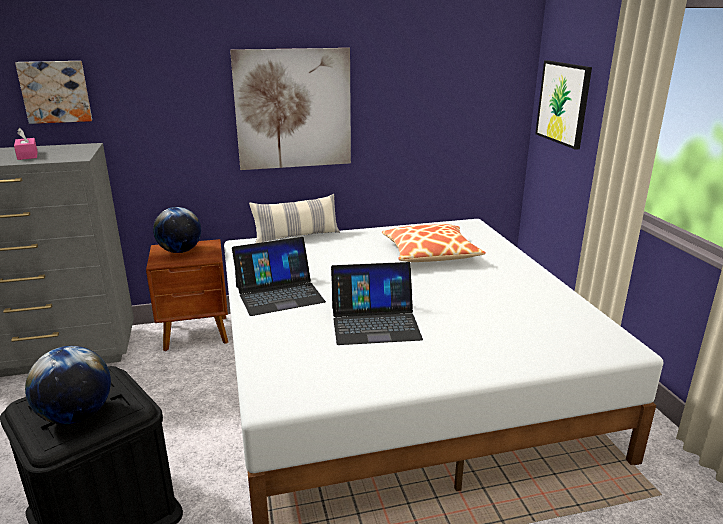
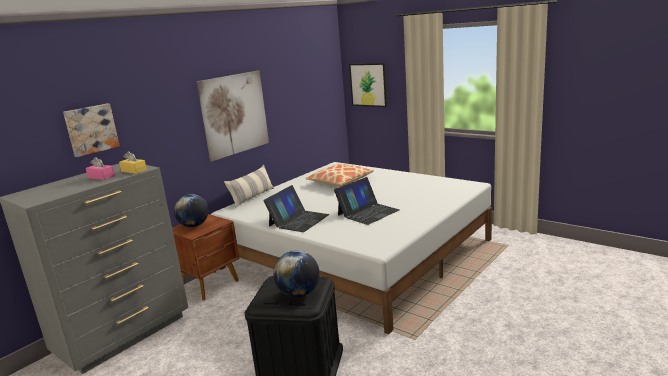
camera: 35 degrees left, 5 degrees down
(64, 157) = (134, 171): none -> yellow tissue box

